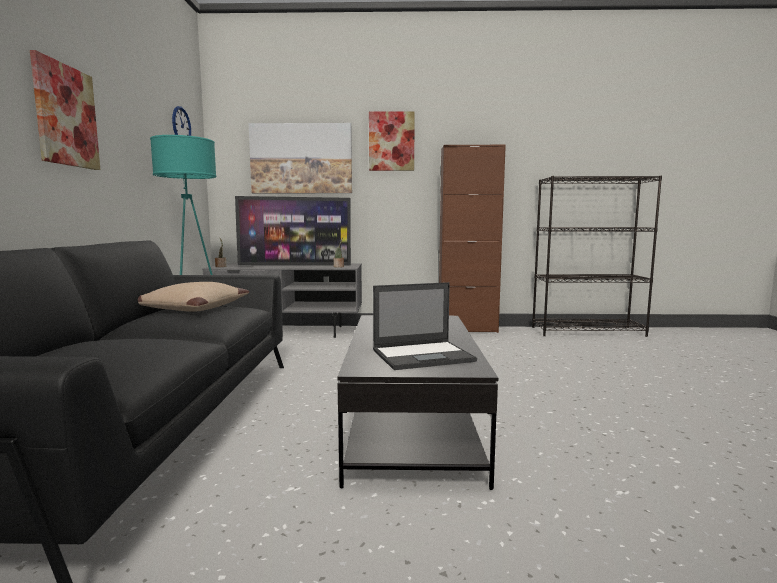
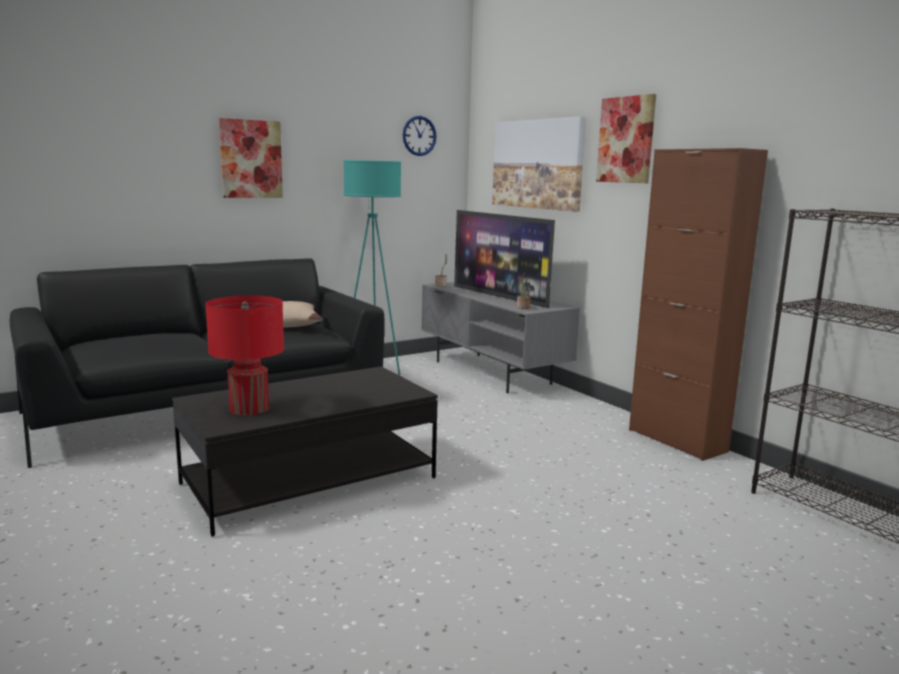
camera: 55 degrees right, 5 degrees up
(423, 355) = (249, 408): laptop -> red table lamp

